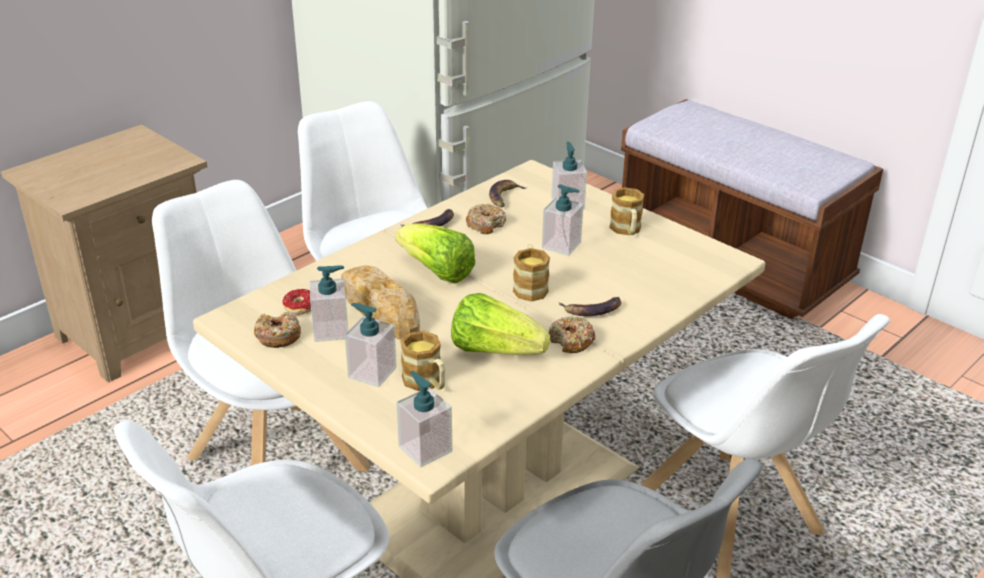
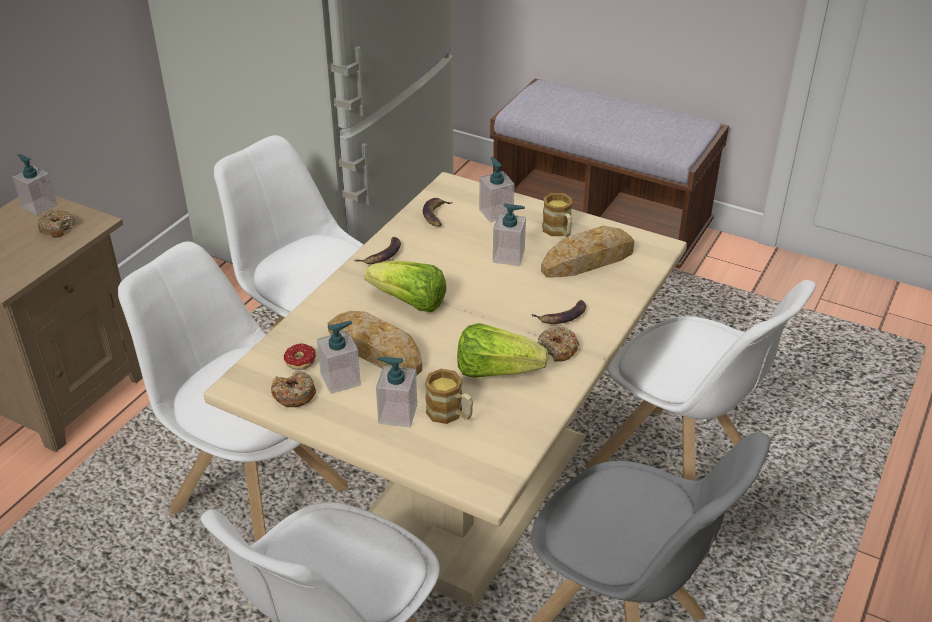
camera: 15 degrees left, 5 degrees up
(425, 449) = (478, 477): soap dispenser -> soap dispenser (39, 206)
(485, 224) = (432, 247): donut -> donut (57, 228)
(530, 286) = (499, 303): mug -> none
(645, 261) = (588, 260): none -> bread

